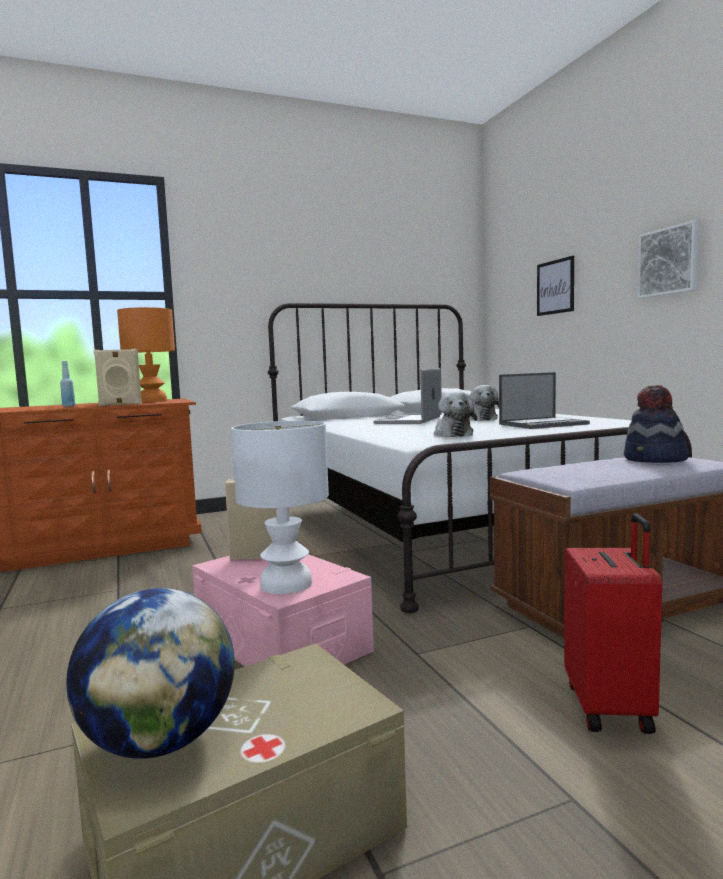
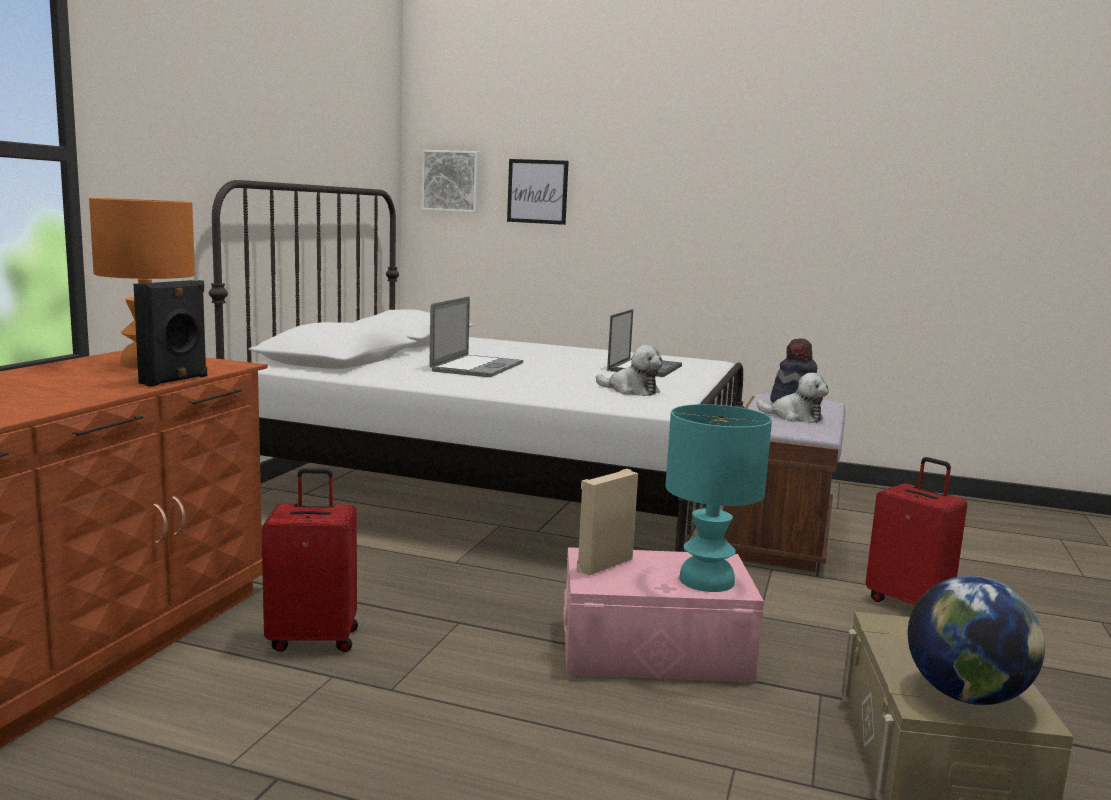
camera: 50 degrees left, 5 degrees up
(68, 406) = (55, 388): blue bottle -> none
(120, 405) = (175, 380): beige speaker -> black speaker
(156, 571) = (314, 639): none -> red suitcase
(287, 584) = (706, 580): white table lamp -> turquoise table lamp
(409, 420) = (477, 367): laptop -> laptop turned 135 degrees counterclockwise
(481, 418) = (547, 360): plush toy -> plush toy (794, 417)
(669, 261) = (694, 196): picture -> picture (451, 181)

